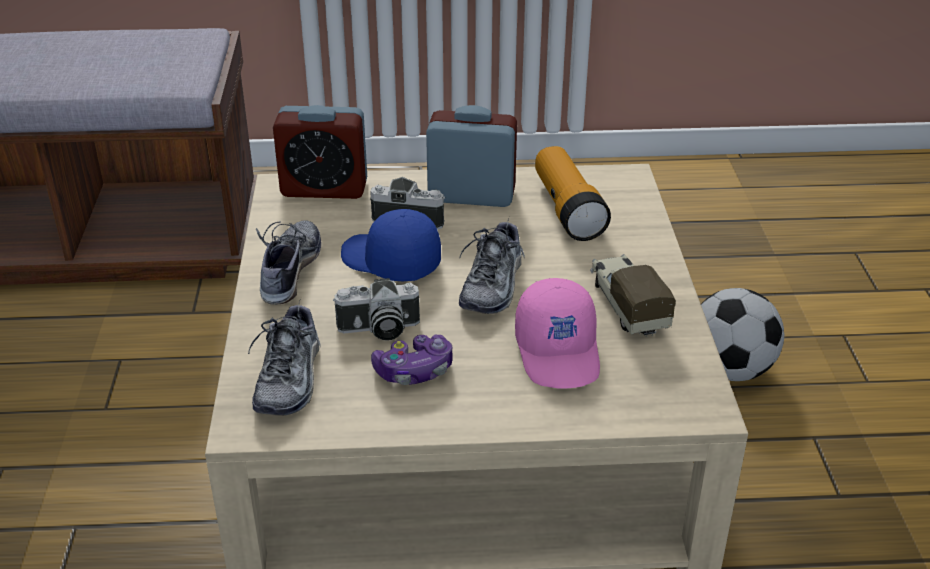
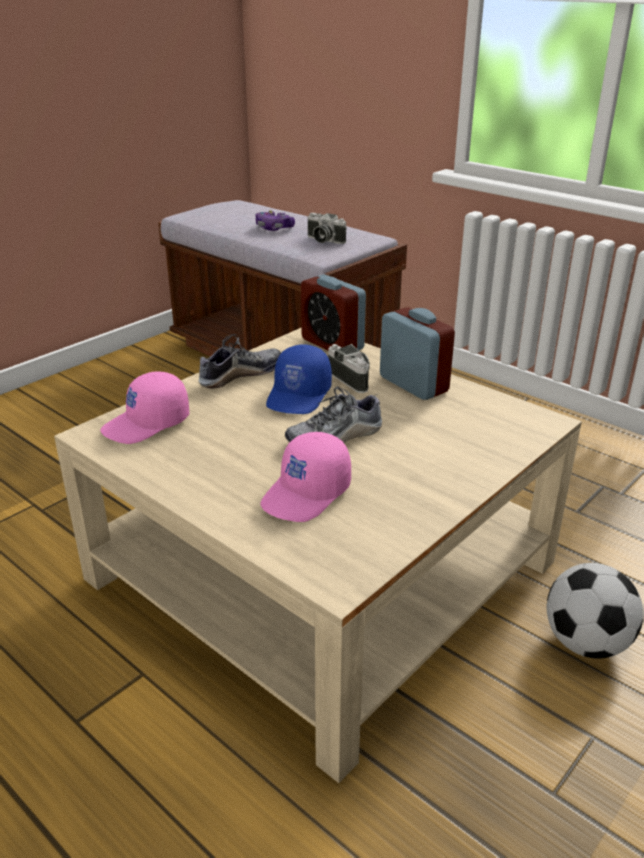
camera: 45 degrees right, 5 degrees down
(290, 378) = (147, 424): shoe -> pink cap
(378, 330) = (230, 425): camera -> camera (323, 240)
(389, 262) = (299, 396): blue cap -> blue cap turned 150 degrees counterclockwise
(414, 371) = (210, 456): game controller -> game controller (274, 228)
(567, 209) = (464, 420): flashlight -> none
(627, 305) = (401, 494): toy truck -> none

